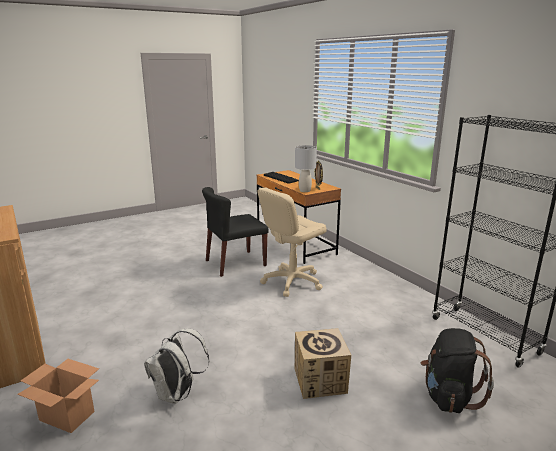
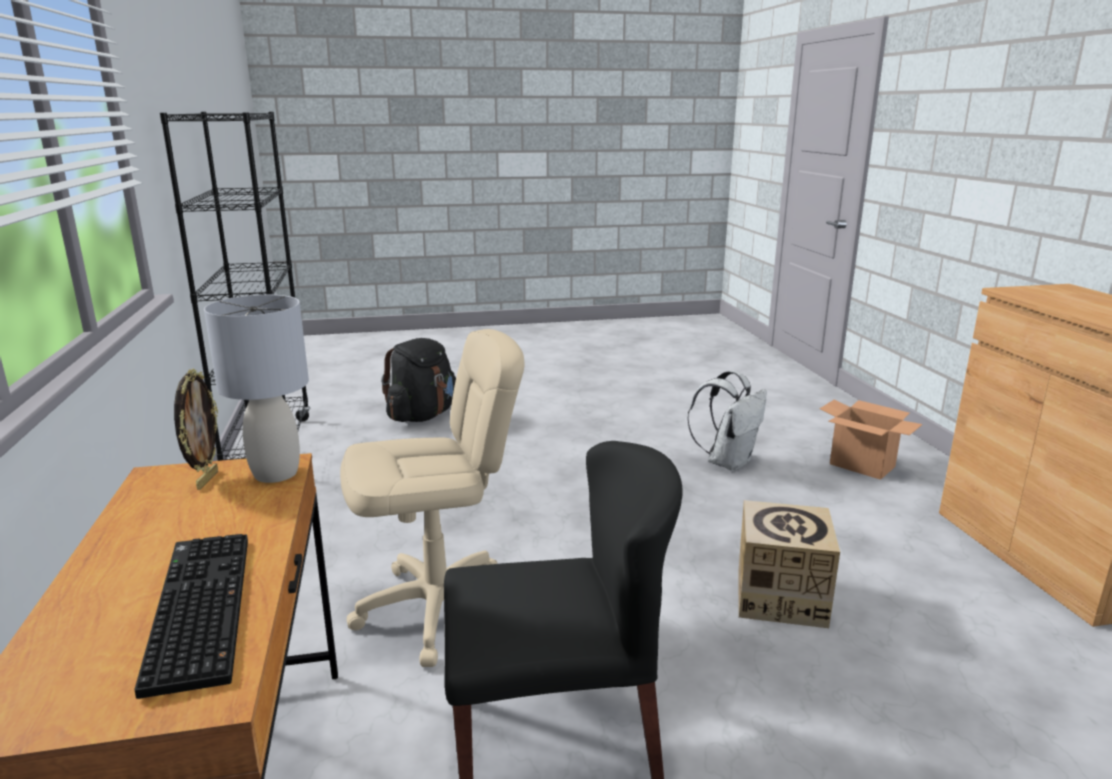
camera: 160 degrees left, 0 degrees up
(320, 380) = (544, 446): cardboard box -> cardboard box (780, 597)

